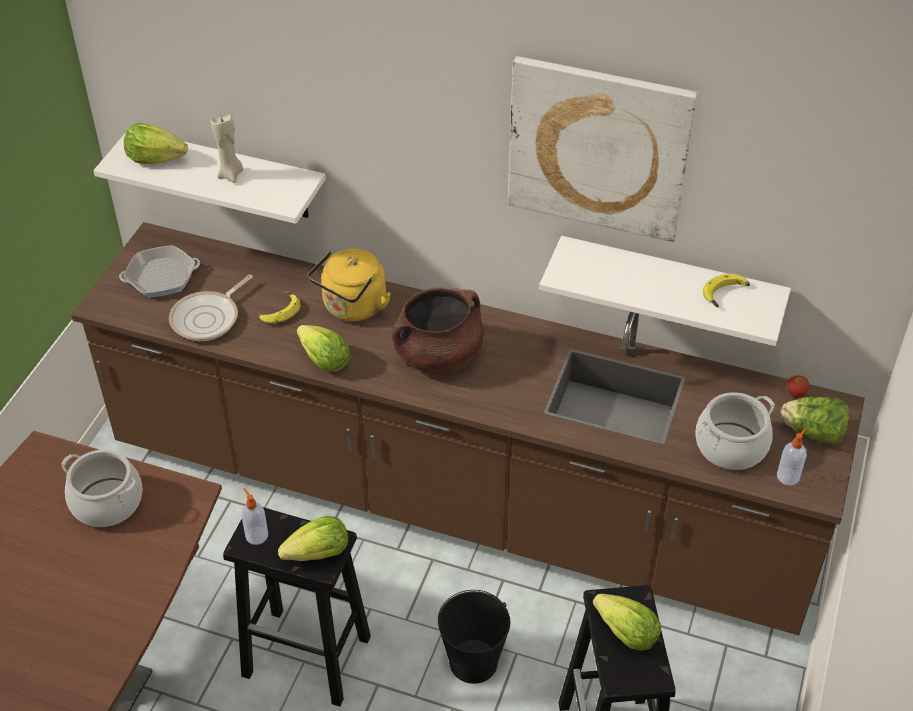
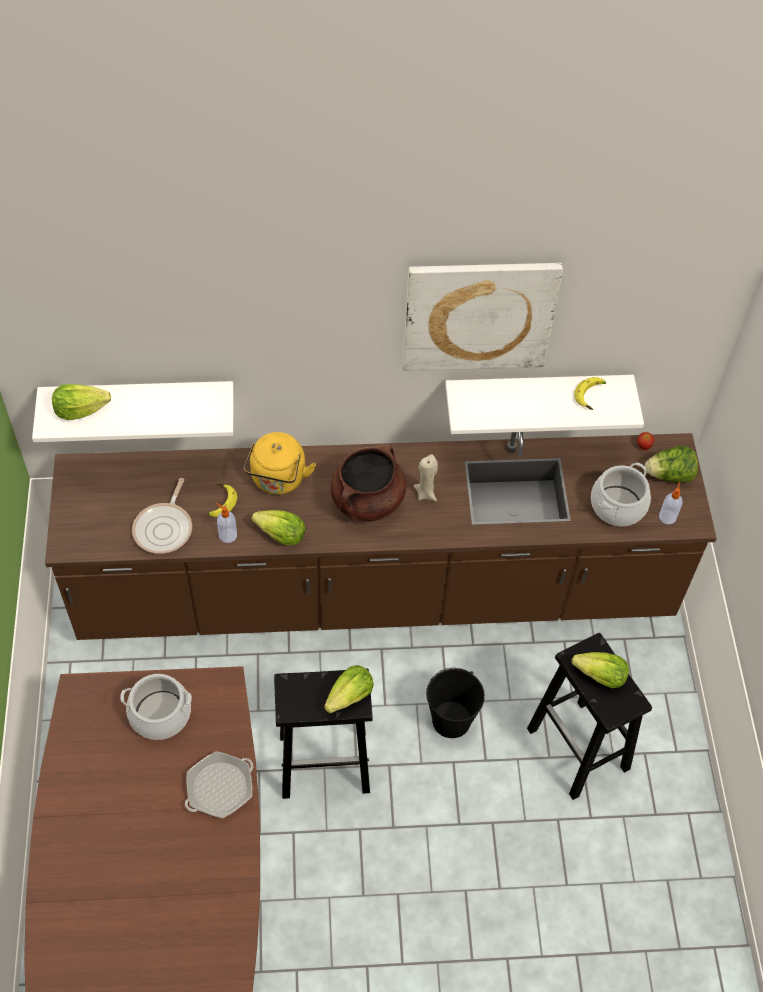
camera: 25 degrees left, 10 degrees up
(161, 277) = (102, 502): frying pan -> frying pan (220, 788)
(231, 175) = (155, 406): beige candle -> beige candle (426, 493)
(256, 535) = (293, 698): soap dispenser -> soap dispenser (227, 535)

